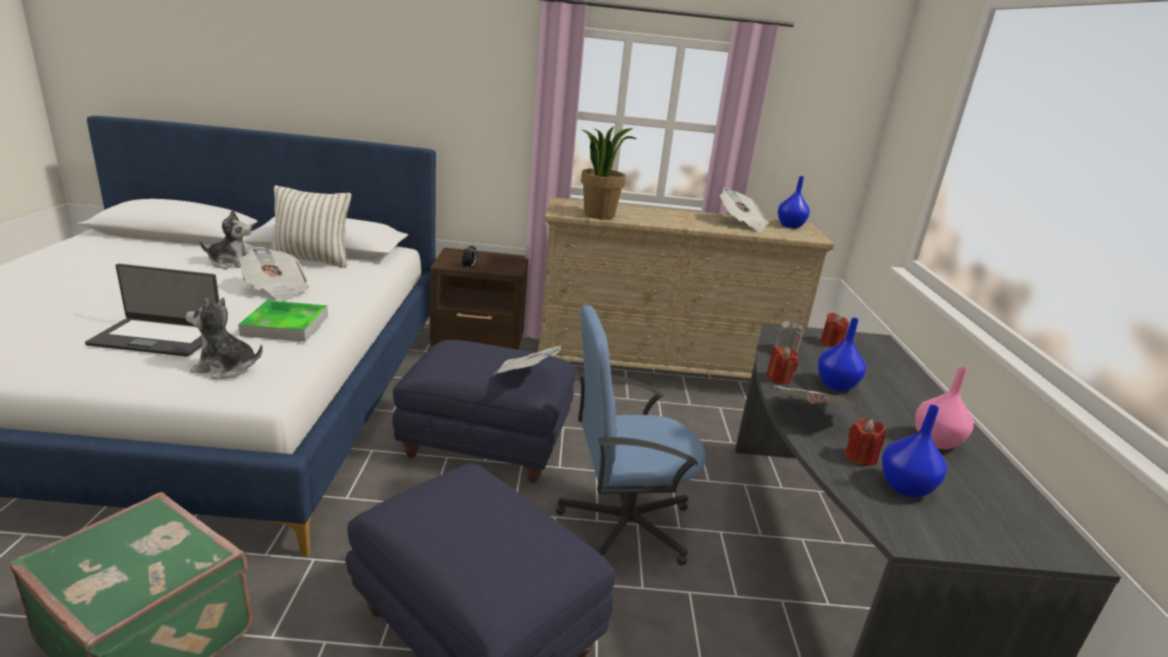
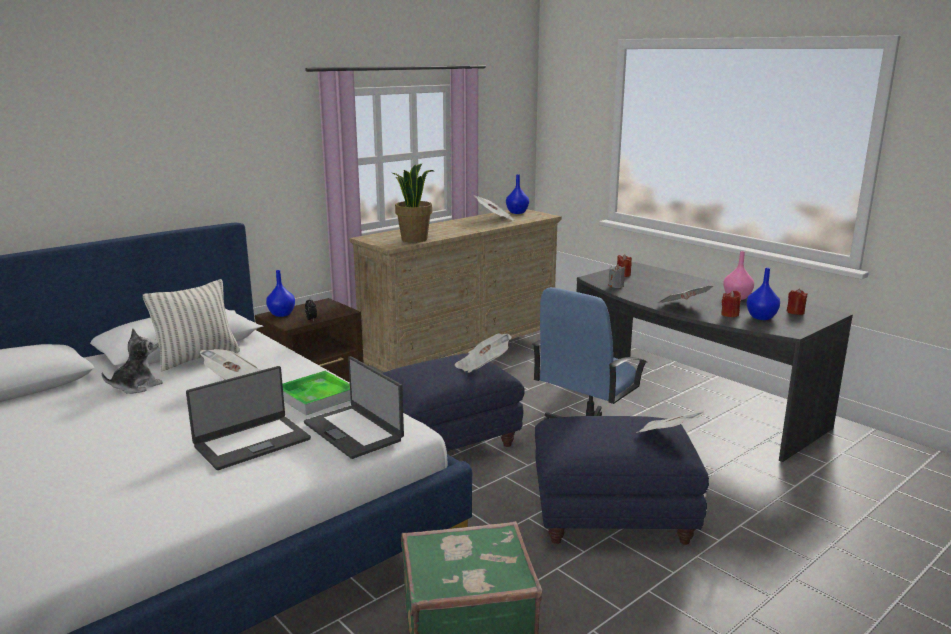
camera: 40 degrees left, 5 degrees down
(226, 368) = (354, 431): plush toy -> laptop
(513, 573) = (668, 437): none -> newspaper
(779, 378) = (641, 299): red candle -> red candle (795, 312)
(836, 386) = (665, 292): blue vase -> blue vase (282, 314)

